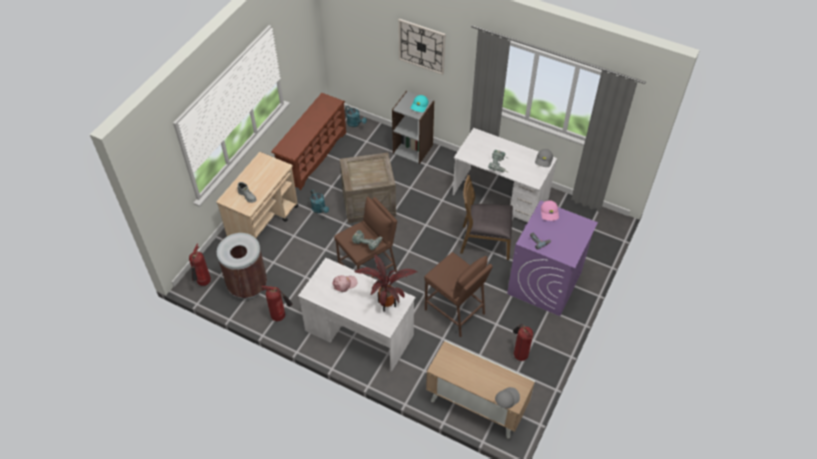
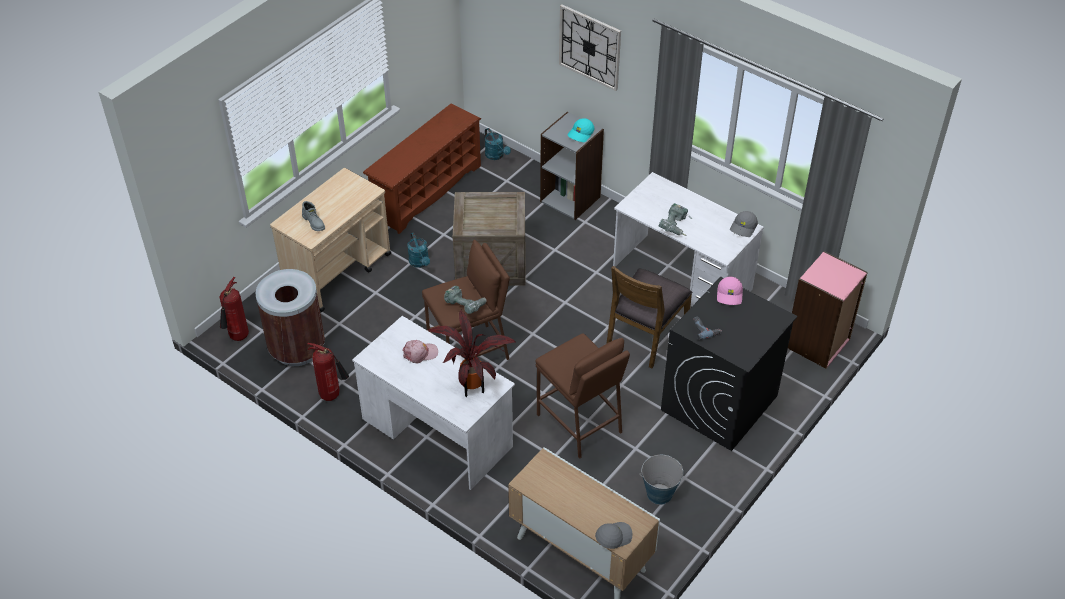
camera: 10 degrees right, 5 degrees down
(485, 241) = (645, 335): brown chair -> brown chair turned 75 degrees counterclockwise
(519, 354) = (659, 494): fire extinguisher -> bucket
(544, 283) = (719, 403): purple washing machine -> black washing machine
(599, 231) = (818, 343): none -> pink bookcase

